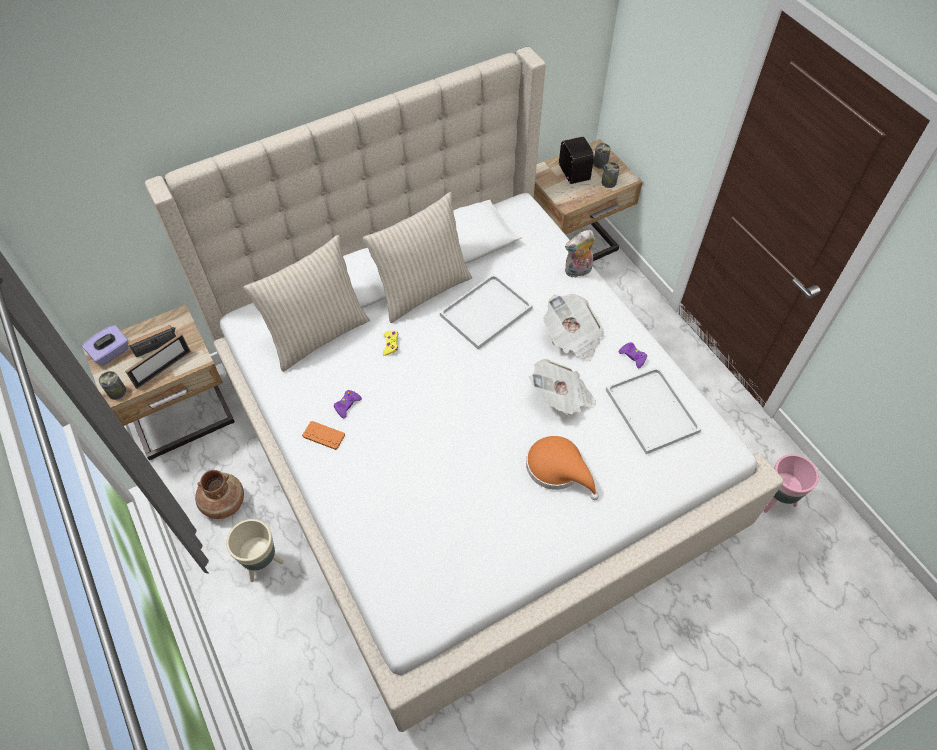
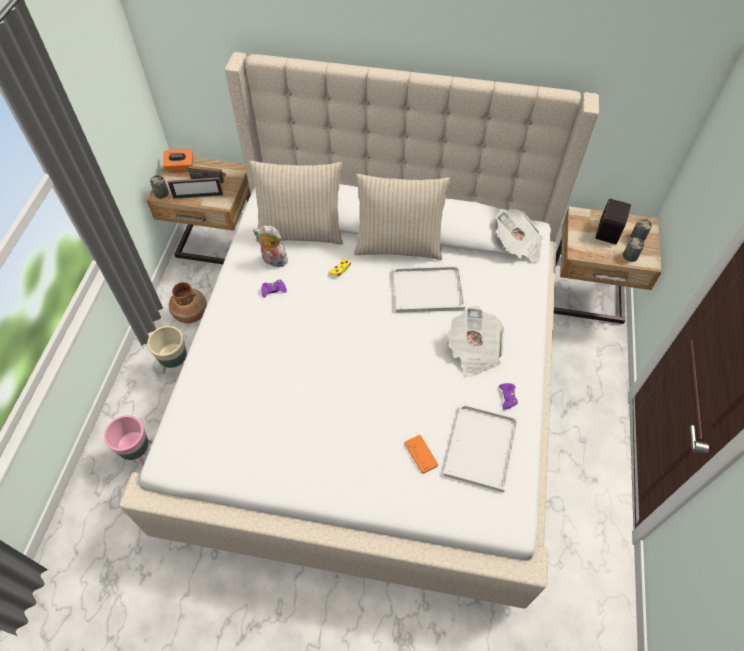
camera: 40 degrees right, 0 degrees up
(111, 353) = (181, 168): purple tissue box -> orange tissue box
(323, 435) = (240, 299): orange game controller -> orange game controller (421, 454)
(558, 468) = (368, 435): orange hat -> none
(561, 397) = (422, 388): newspaper -> newspaper (517, 245)
(577, 272) = (528, 305): plush toy -> plush toy (273, 261)
(775, 500) = (572, 610): pink planter -> pink planter (140, 455)

